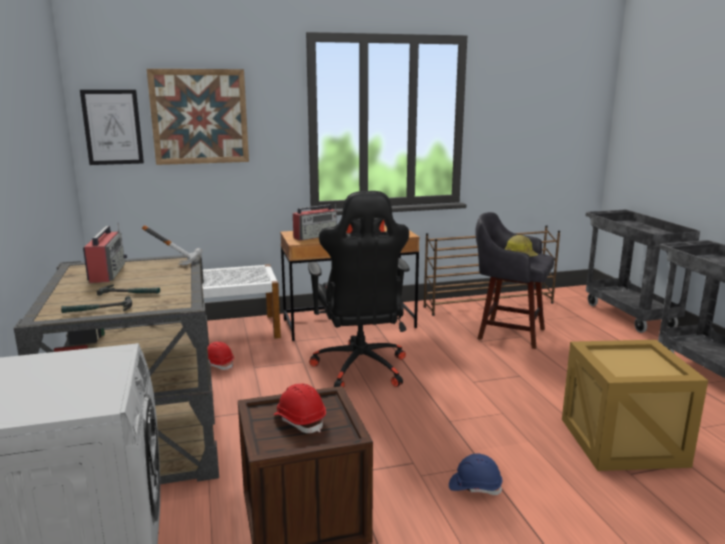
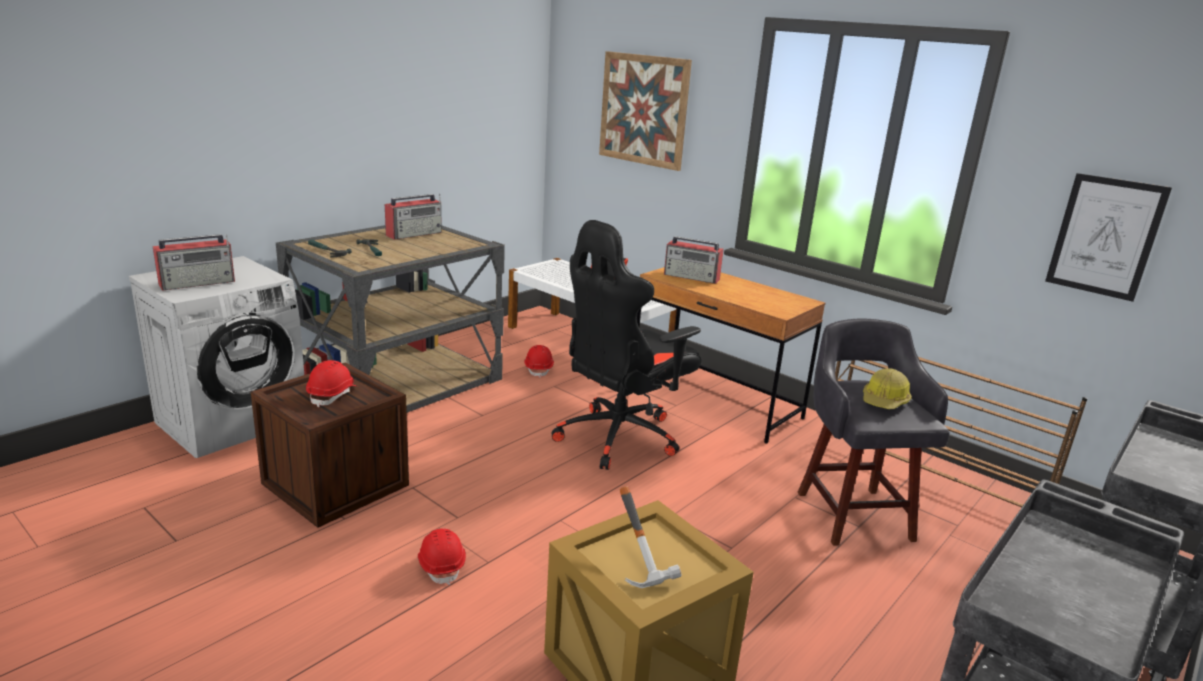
camera: 55 degrees right, 5 degrees up
(66, 391) = (198, 283): none -> radio
(112, 127) = (575, 109): picture -> picture (1105, 236)
(176, 260) = (471, 242): hammer -> hammer (646, 563)
(475, 487) = (441, 565): blue hard hat -> red hard hat

